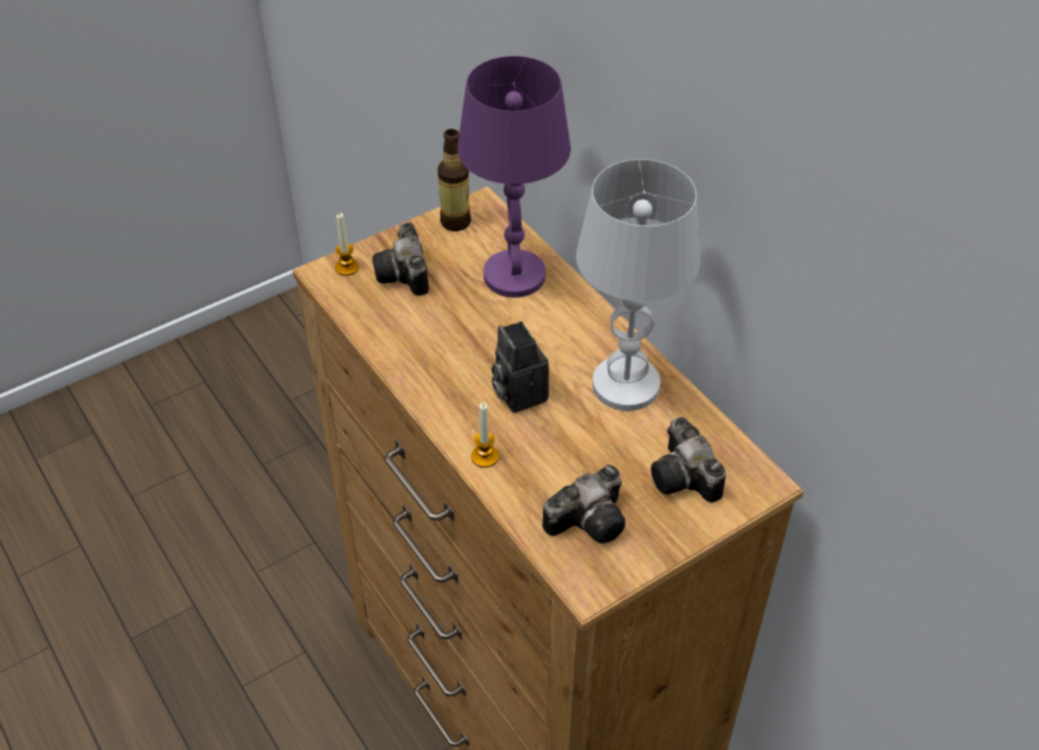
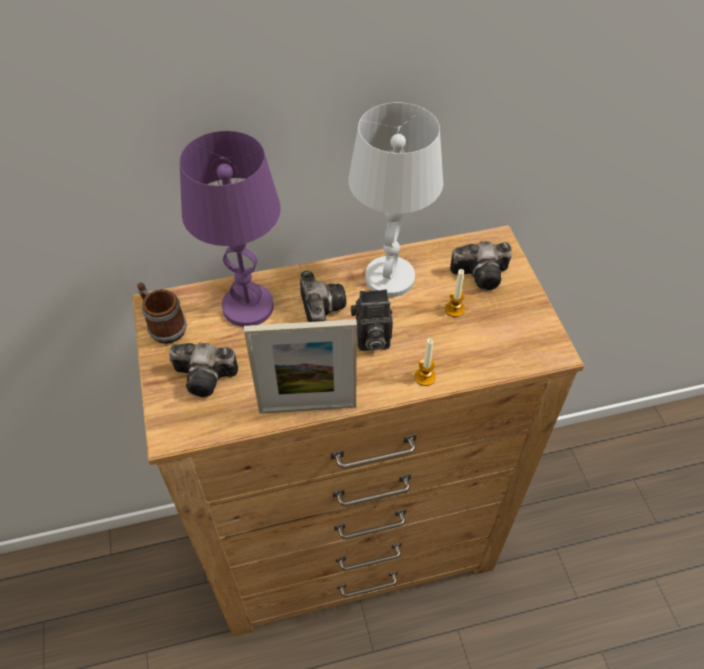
camera: 70 degrees left, 5 degrees up
(347, 267) = (172, 416): candle -> candle (454, 309)
(398, 365) = (307, 408): none -> picture frame
(455, 222) = (163, 326): bottle -> mug
(591, 519) = (501, 333): camera -> camera (320, 308)

